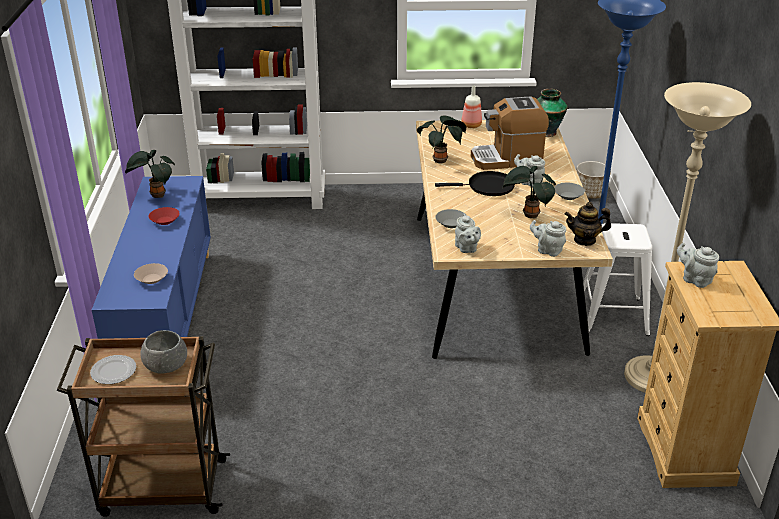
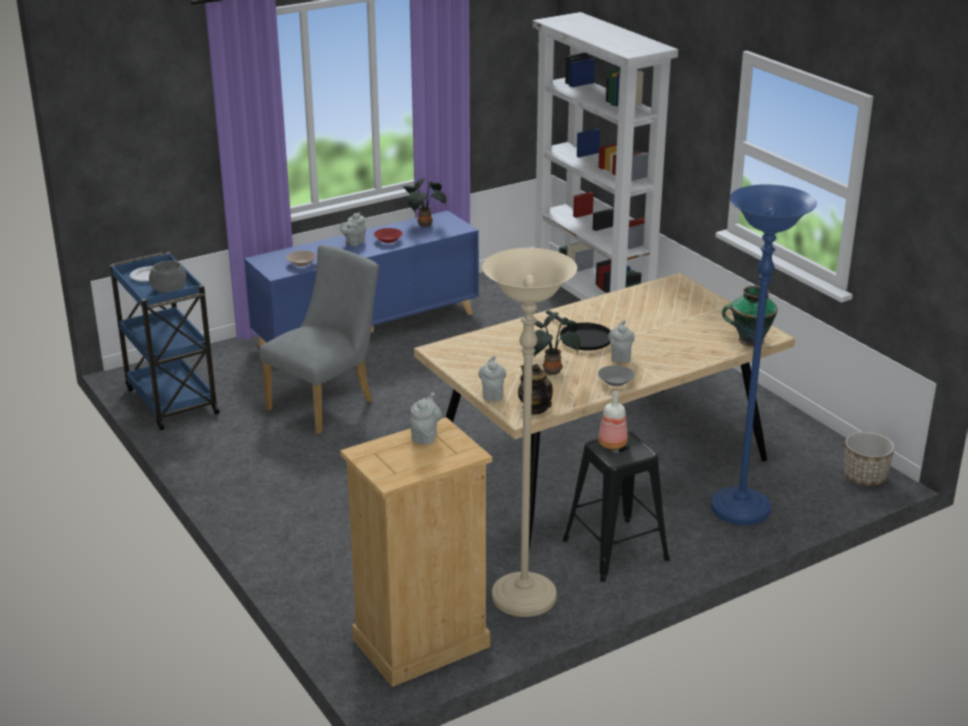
camera: 60 degrees right, 5 degrees down
(161, 487) = (171, 400): brown cart -> blue cart
(276, 384) = (326, 403): none -> grey chair
(441, 160) = (609, 305): potted plant -> none
(451, 224) = (488, 339): grey bowl -> none
(466, 249) = (452, 356): grey teapot -> grey teapot (354, 243)
(471, 125) = (708, 300): bottle -> bottle (611, 444)
(507, 159) = (658, 334): coffee machine -> none
(613, 316) = (615, 550): white stool -> black stool

